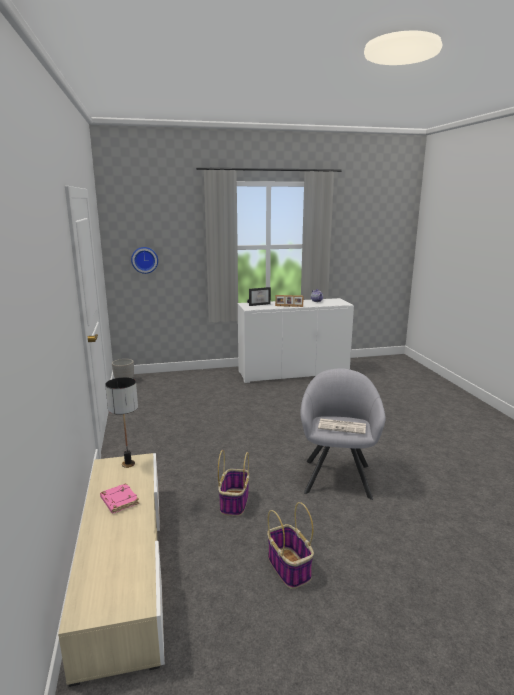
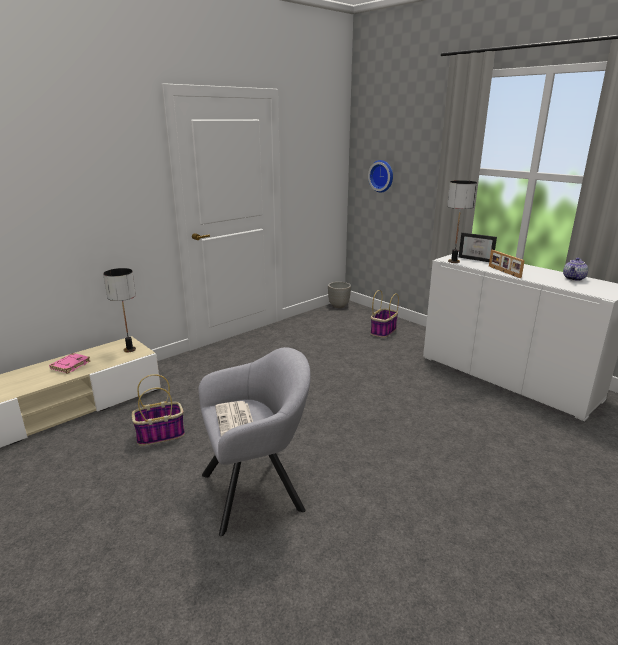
camera: 60 degrees right, 5 degrees up
(256, 308) = (453, 261): none -> table lamp
(289, 568) = (62, 503): basket -> basket (383, 331)

